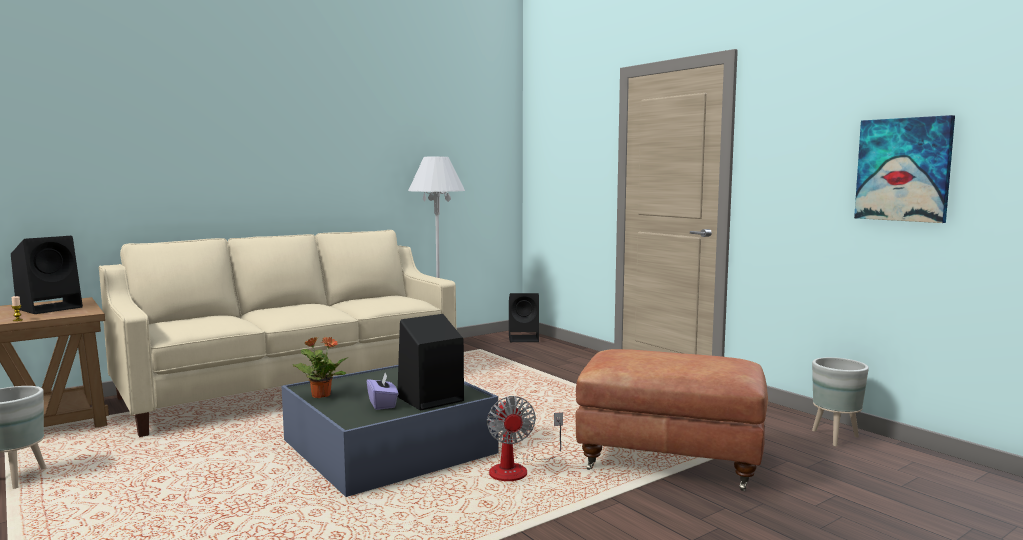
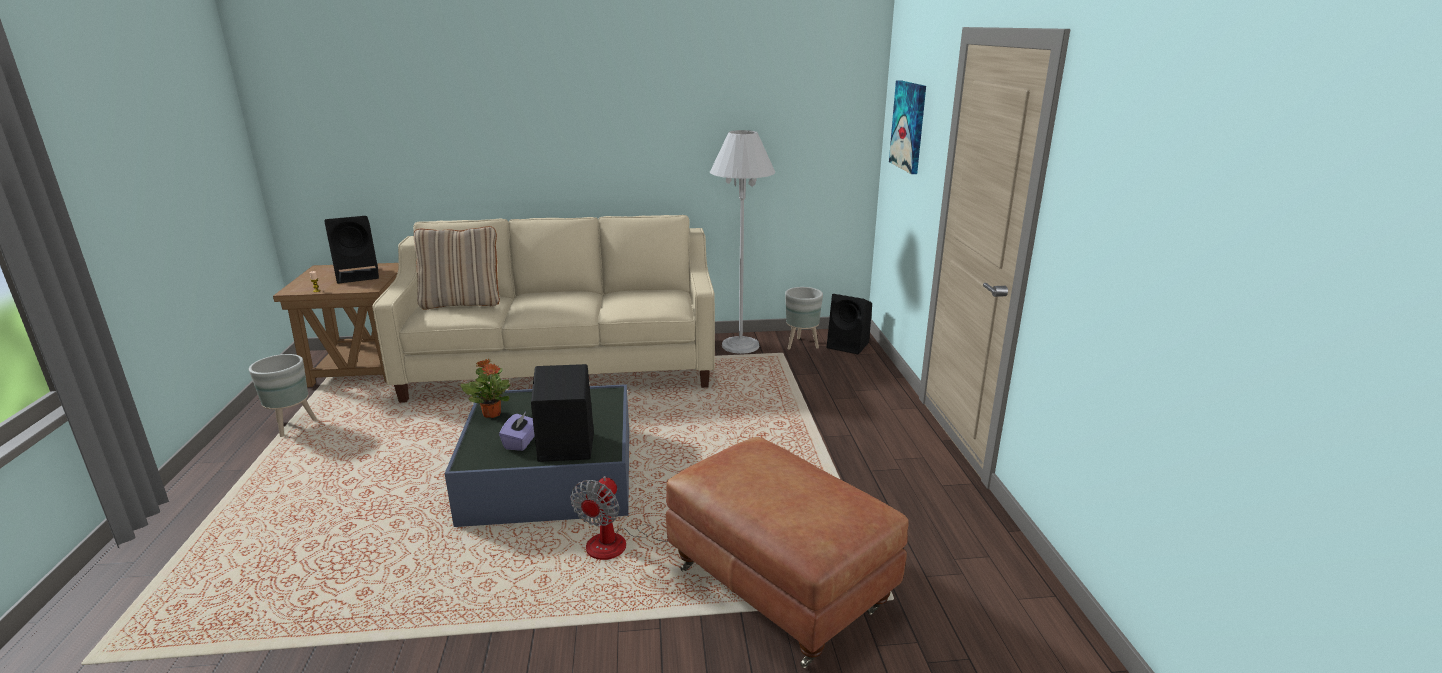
camera: 30 degrees right, 15 degrees up
(201, 319) = (462, 303): none -> beige pillow
(835, 437) = (1033, 627): grey planter -> grey planter (802, 345)
(903, 169) = (1206, 296): picture -> picture (909, 126)

